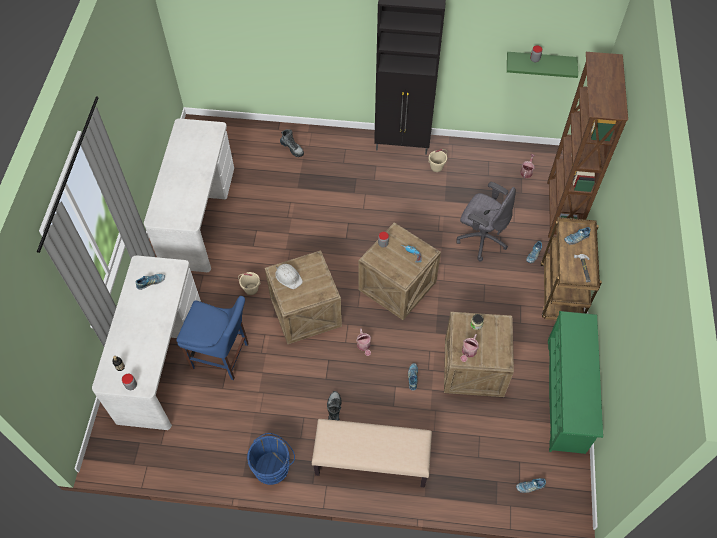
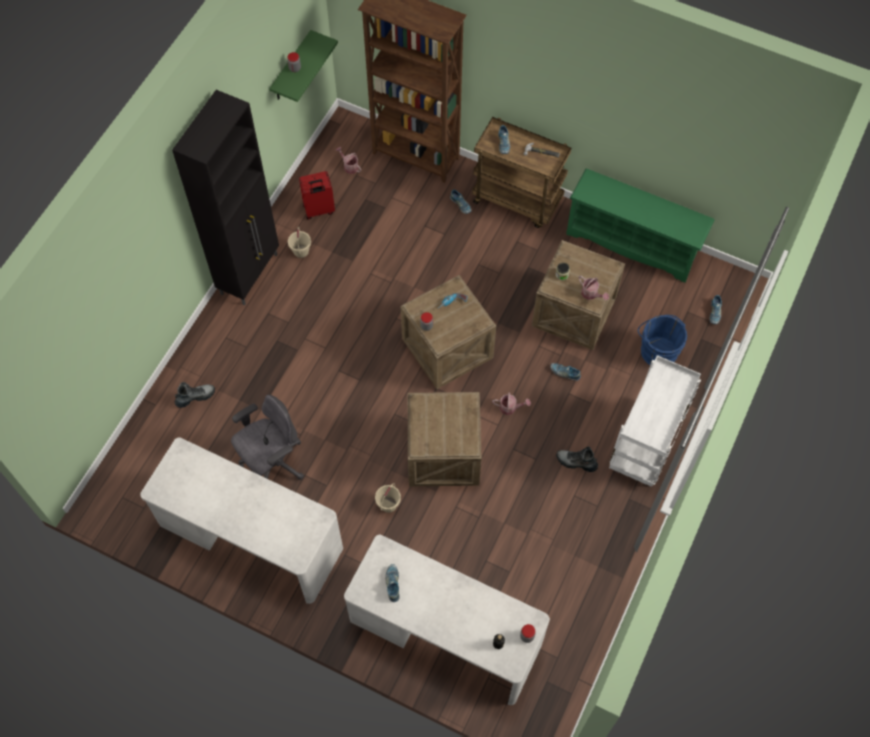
camera: 70 degrees left, 5 degrees up
(223, 357) = (468, 560): blue chair -> none
(273, 466) = (621, 543): blue bucket -> blue bucket (657, 350)
(288, 277) = (432, 436): white hard hat -> none
(371, 462) = (646, 445): beige bench -> white cart
(477, 166) = (319, 210): none -> red suitcase
(481, 239) = (419, 244): grey office chair -> grey office chair (272, 463)

